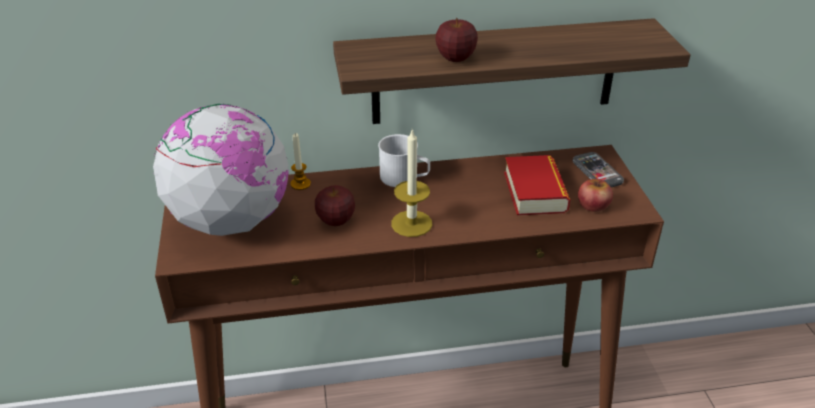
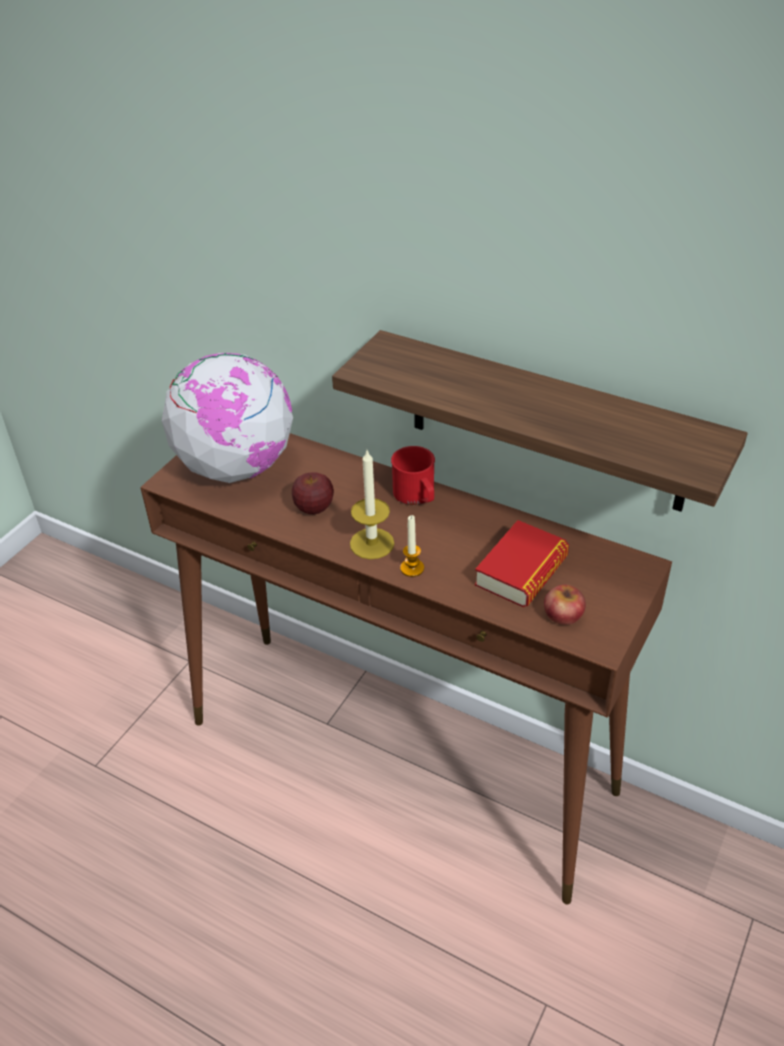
camera: 40 degrees right, 5 degrees up
(300, 184) = (324, 459): candle -> candle (412, 568)
(404, 178) = (417, 496): white mug -> red mug
(456, 58) = (460, 394): apple -> none
(597, 172) = (614, 583): phone -> none

